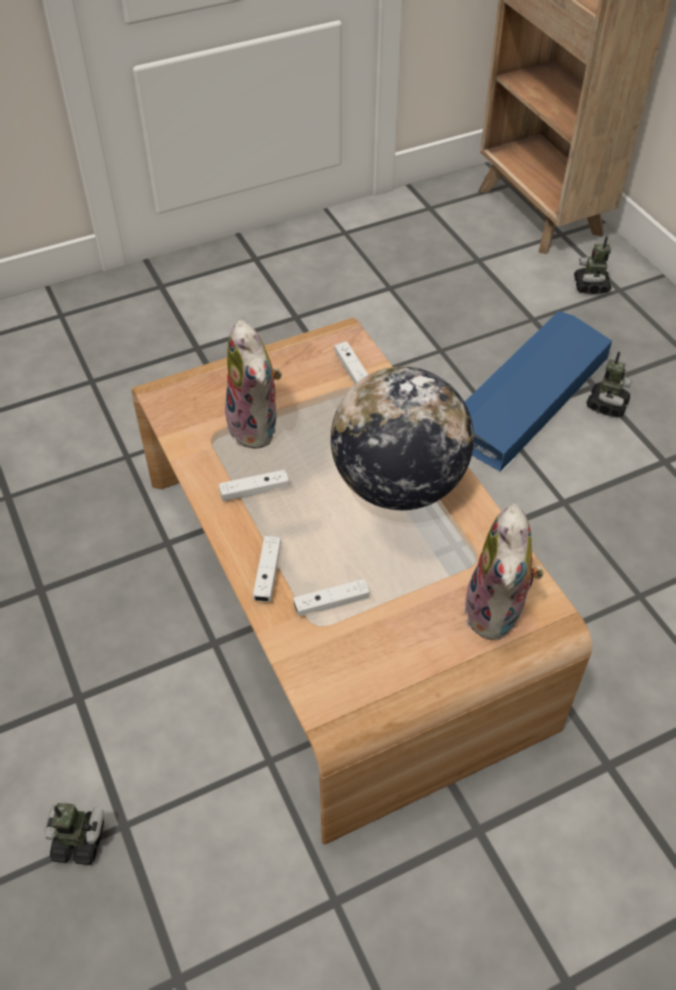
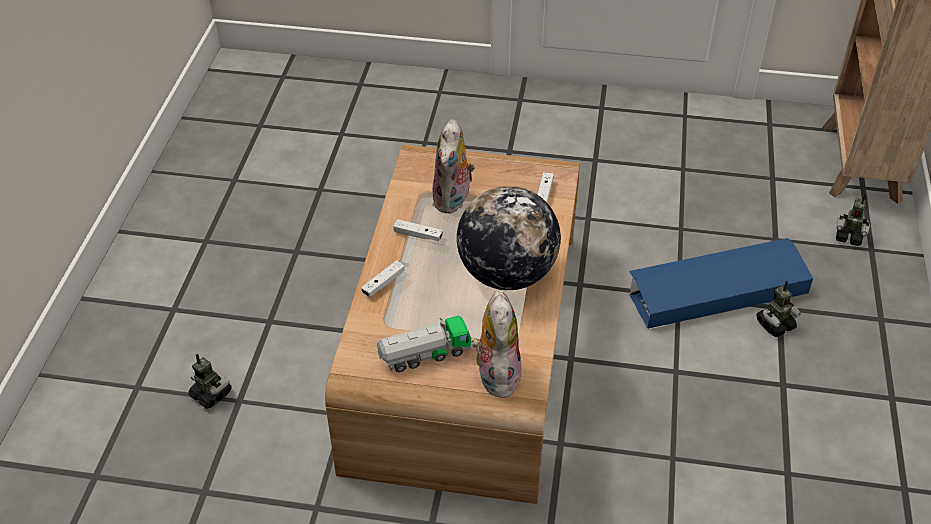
camera: 35 degrees right, 5 degrees down
(331, 603) = (404, 317): white game controller -> none
(399, 637) = (425, 355): none -> toy truck
(498, 613) = (496, 374): plush toy -> plush toy turned 135 degrees clockwise
(591, 286) = (848, 236): toy robot -> toy robot turned 105 degrees counterclockwise

